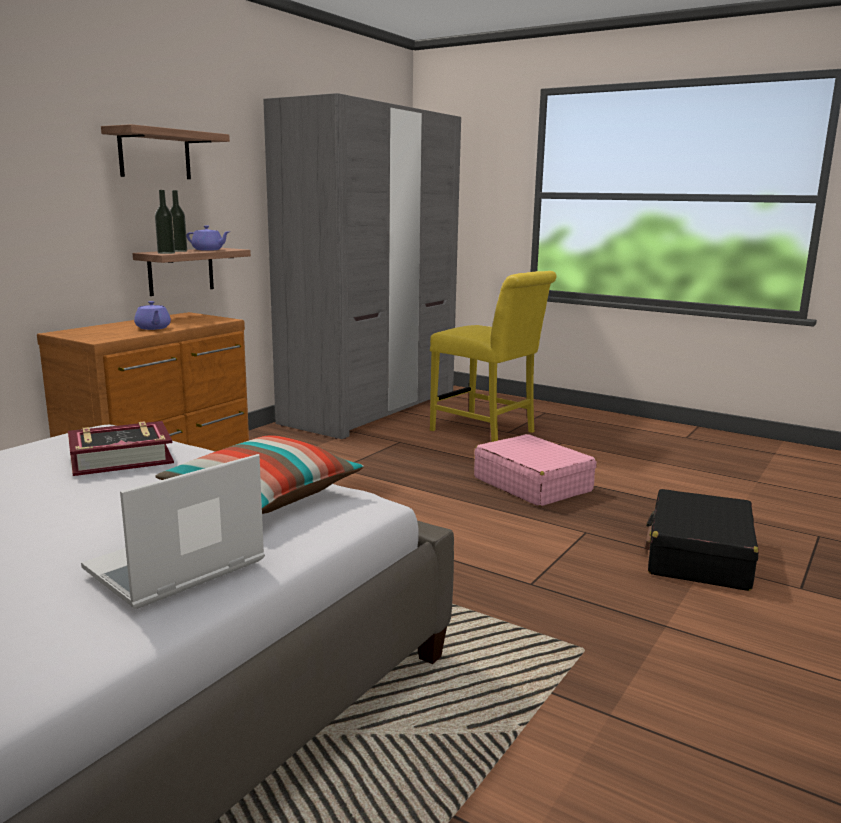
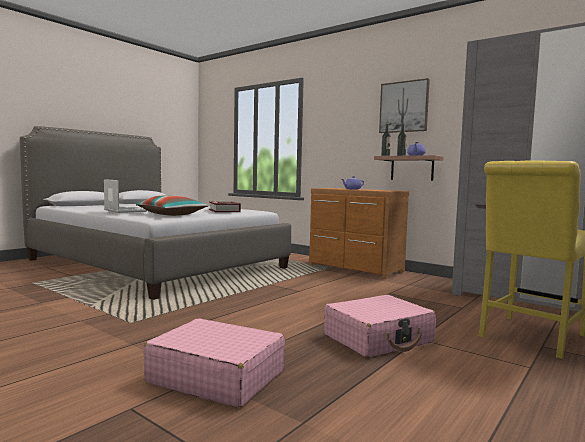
camera: 95 degrees right, 10 degrees down
(155, 154) = (404, 107): shelf -> picture
(698, 556) = (215, 376): black suitcase -> pink suitcase

